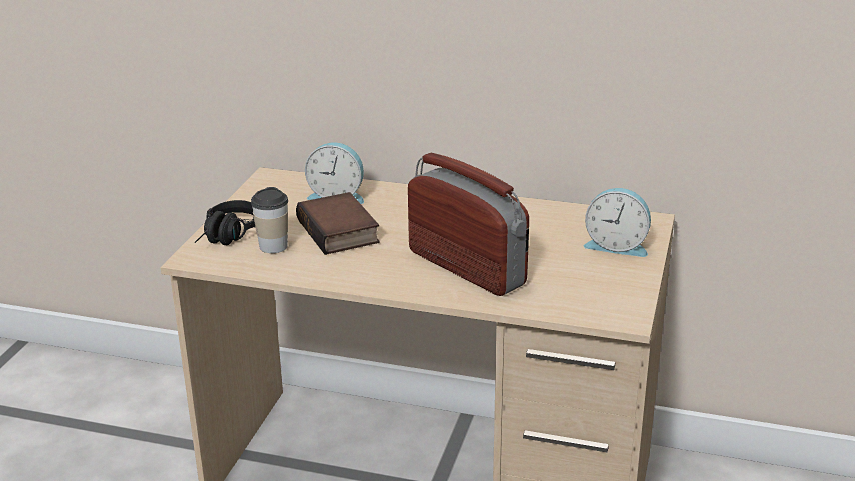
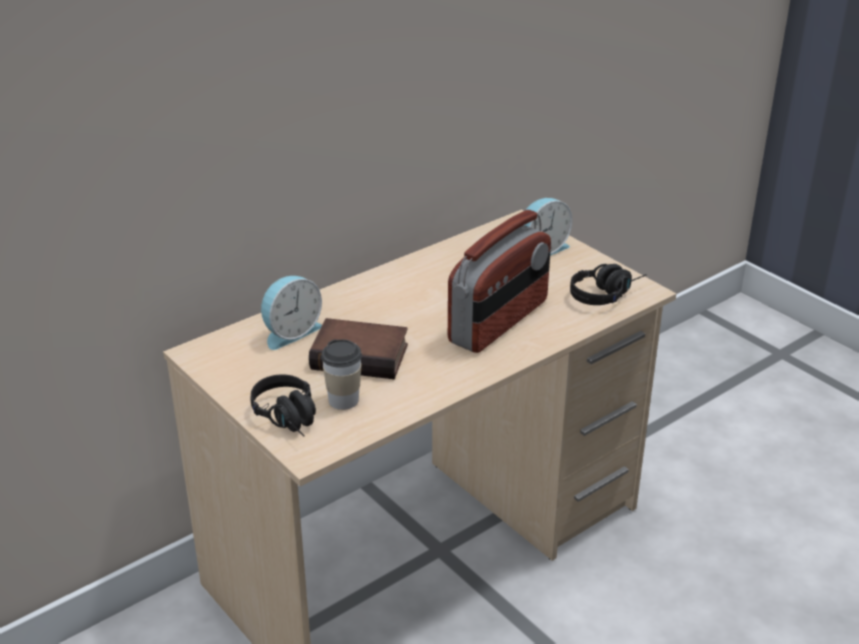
camera: 55 degrees left, 5 degrees up
(467, 267) = (499, 322): radio -> radio turned 135 degrees clockwise
(589, 300) = (606, 294): none -> black headphones

